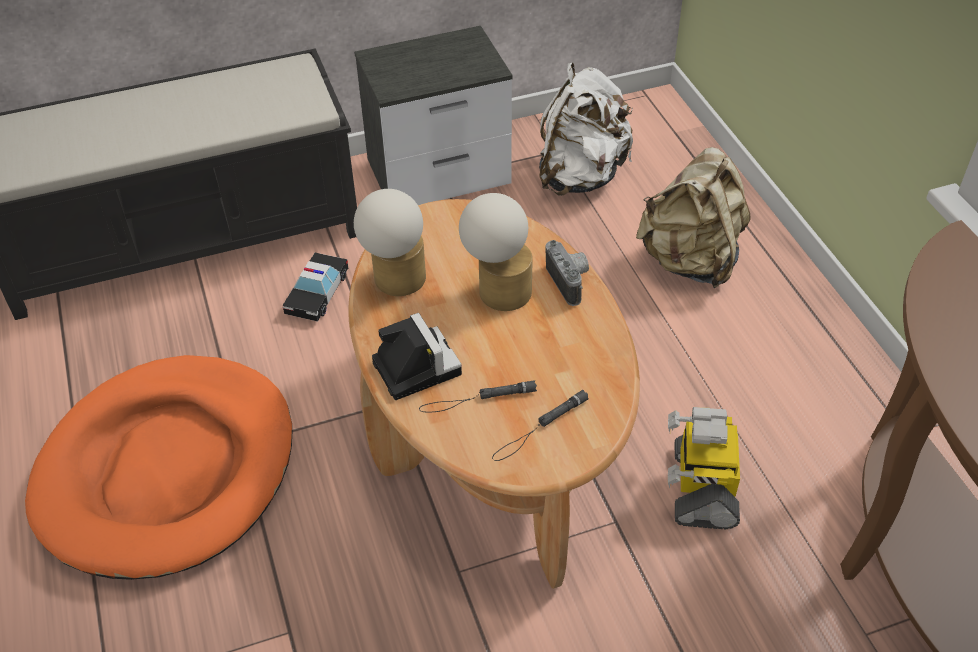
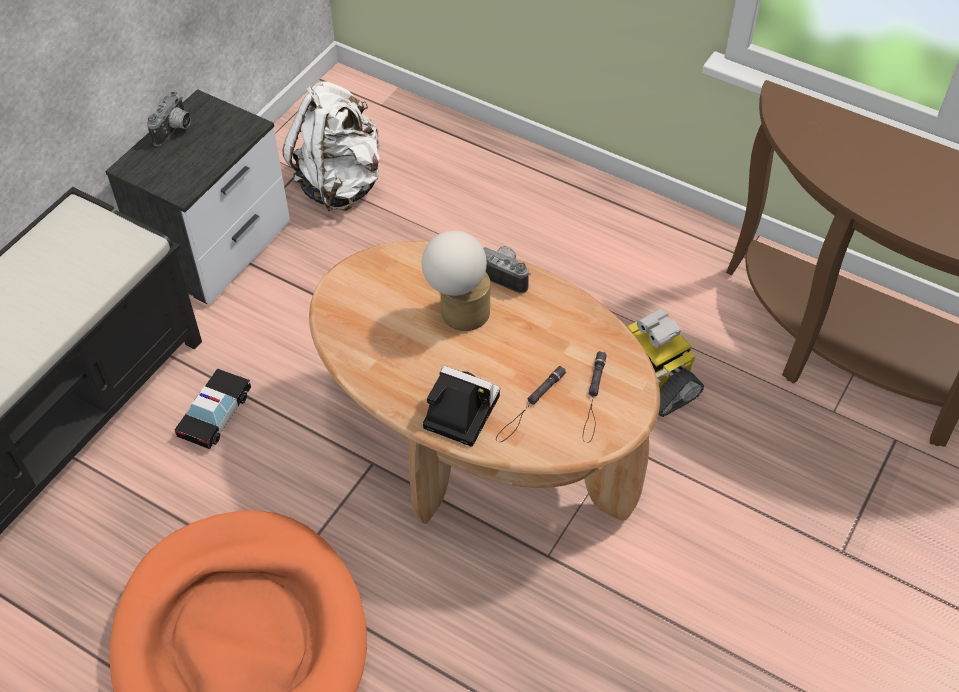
camera: 40 degrees left, 5 degrees up
(317, 293) = (215, 414): toy car -> toy car turned 135 degrees counterclockwise
(395, 283) = (373, 356): table lamp -> none
(432, 47) = (175, 130): none -> camera
(690, 261) = (491, 209): beige backpack -> none

